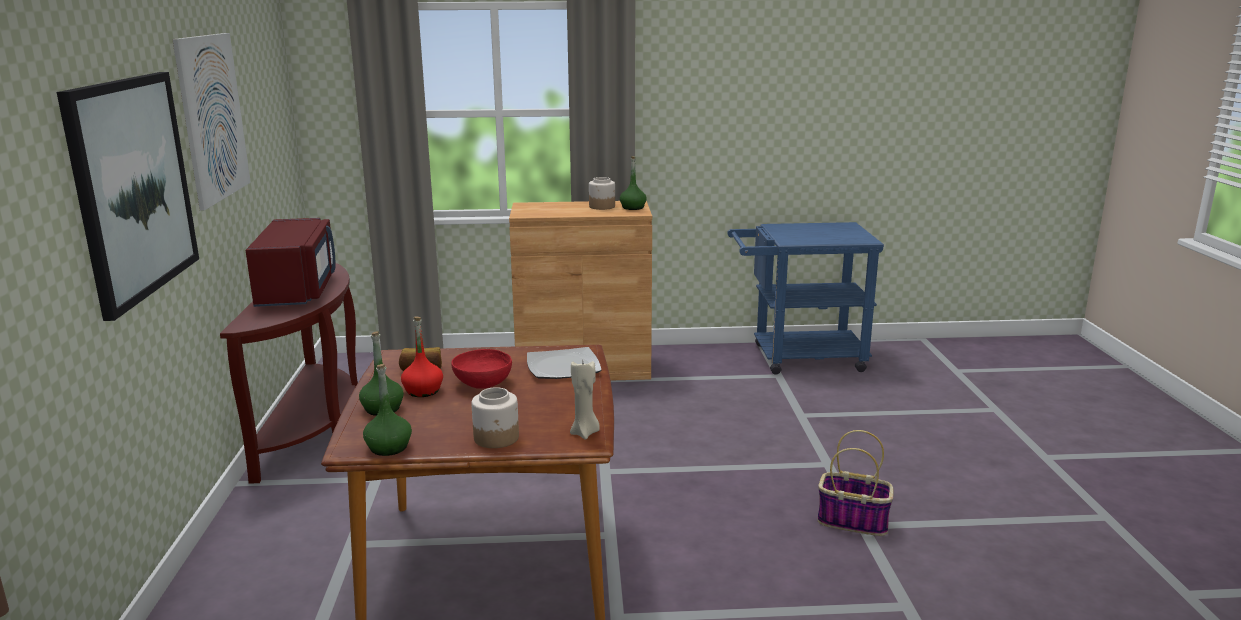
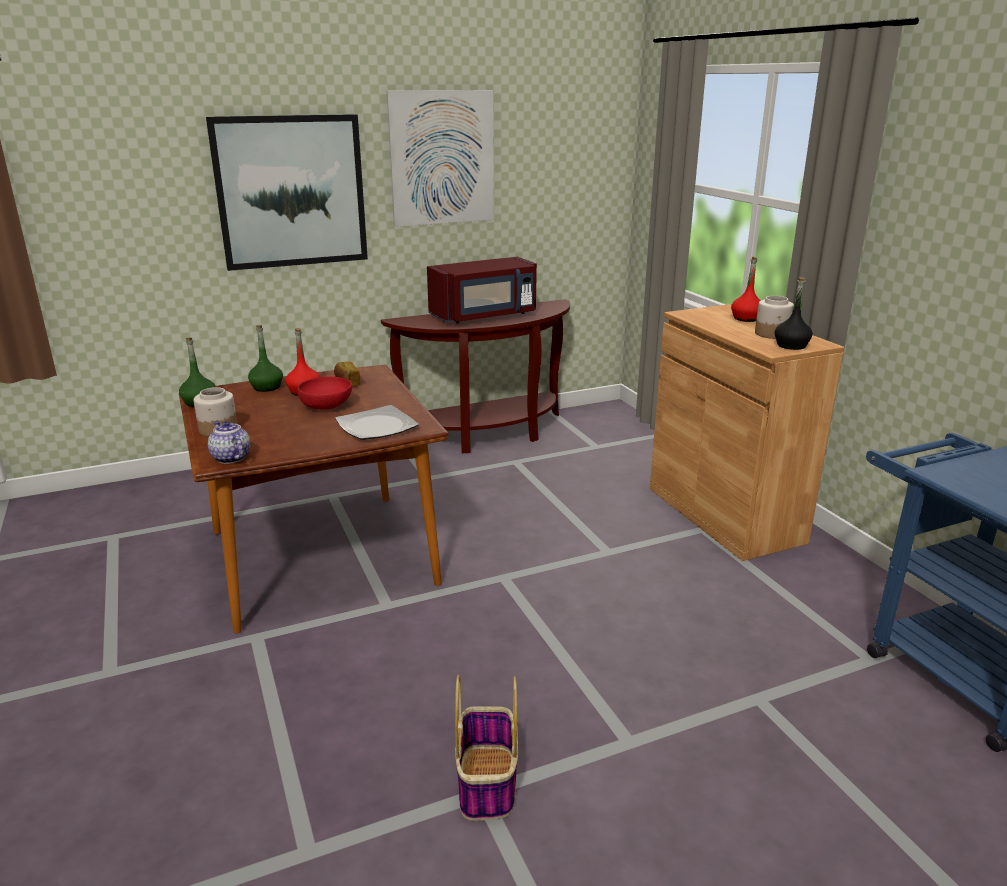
camera: 70 degrees right, 5 degrees up
(558, 205) = (746, 318): none -> red bottle
(585, 433) = (230, 458): beige candle -> teapot
(633, 208) = (791, 346): green bottle -> black bottle

